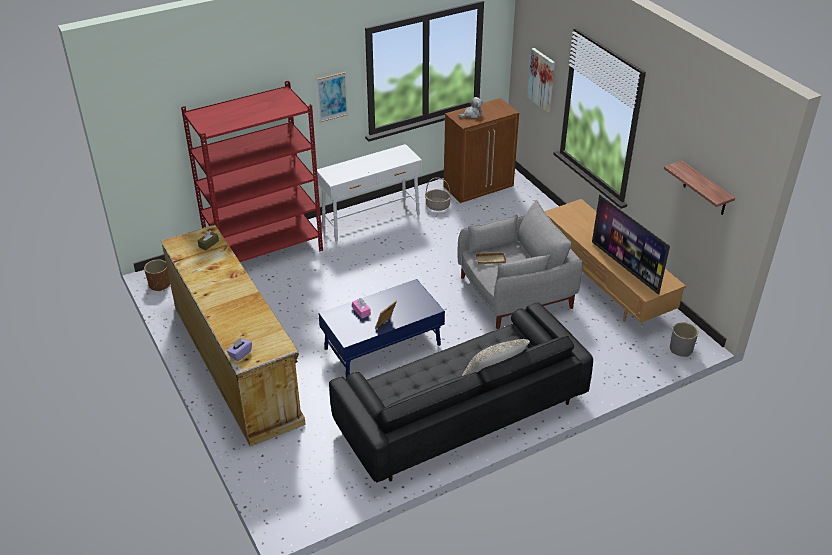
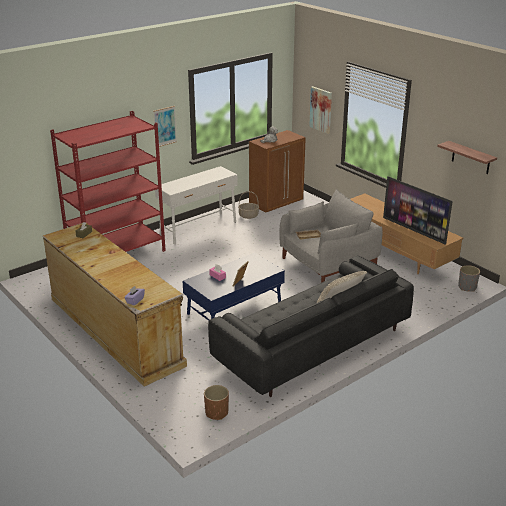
camera: 10 degrees left, 10 degrees down
(159, 284) = (33, 285): brown planter -> brown planter (216, 412)

